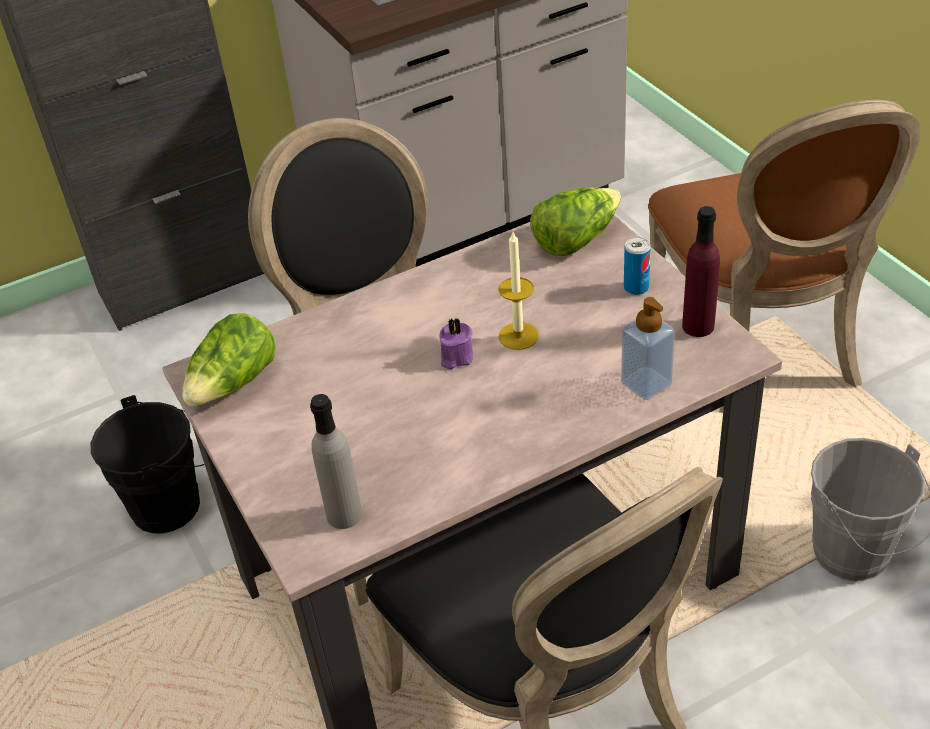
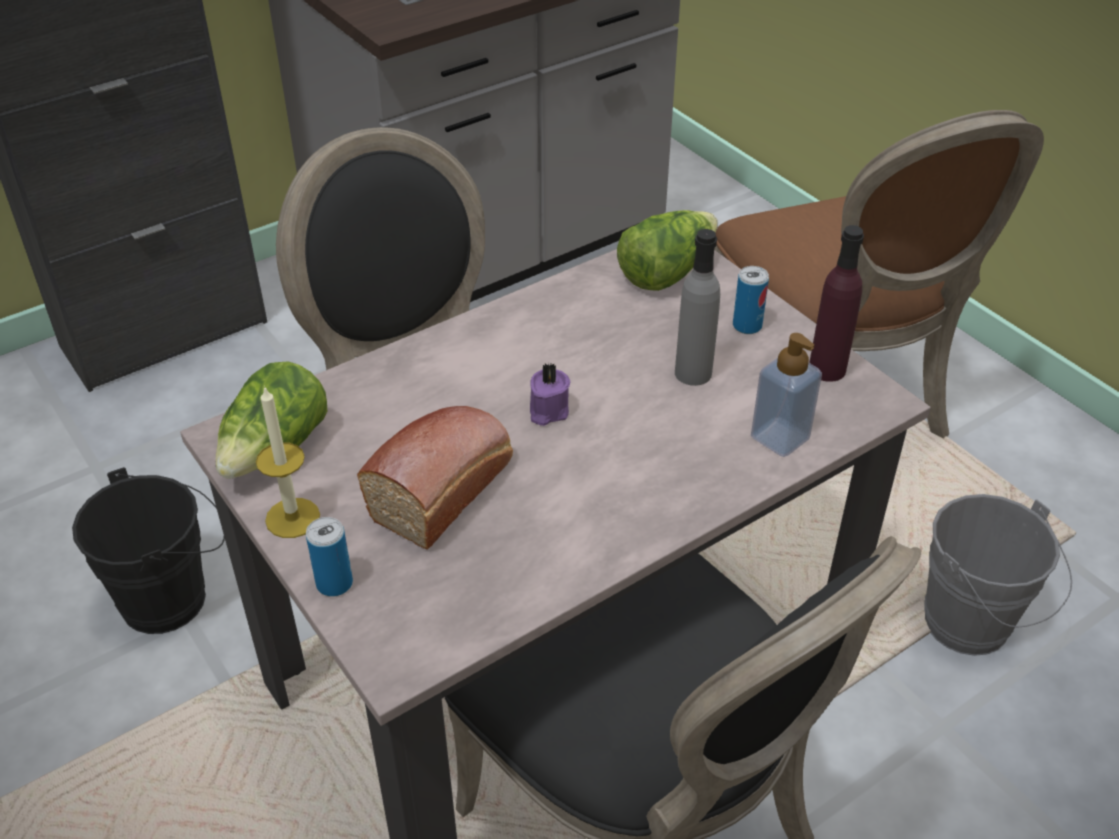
camera: 10 degrees left, 0 degrees up
(267, 491) = (334, 583): none -> can
(344, 515) = (438, 610): grey bottle -> grey bottle (693, 373)
(364, 418) = (445, 488): none -> bread
(518, 336) = (619, 384): candle -> candle (292, 518)

